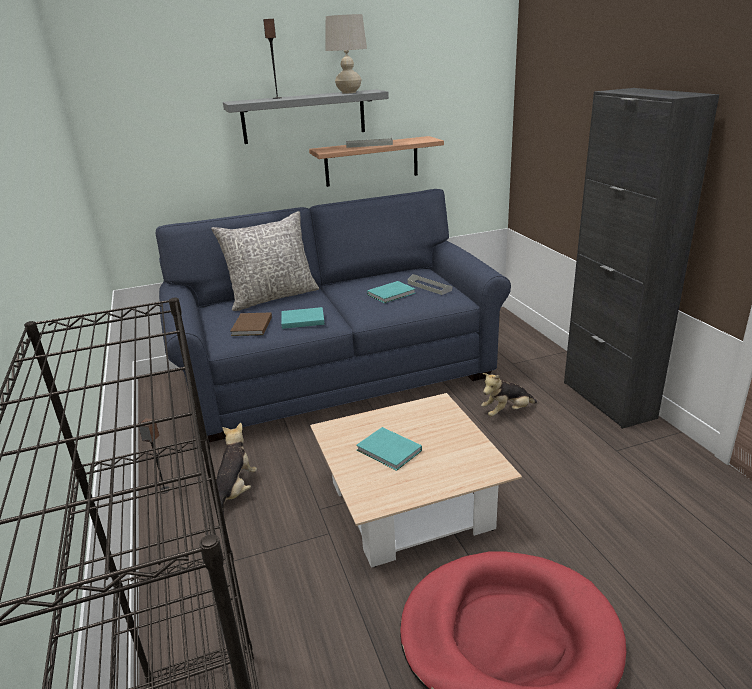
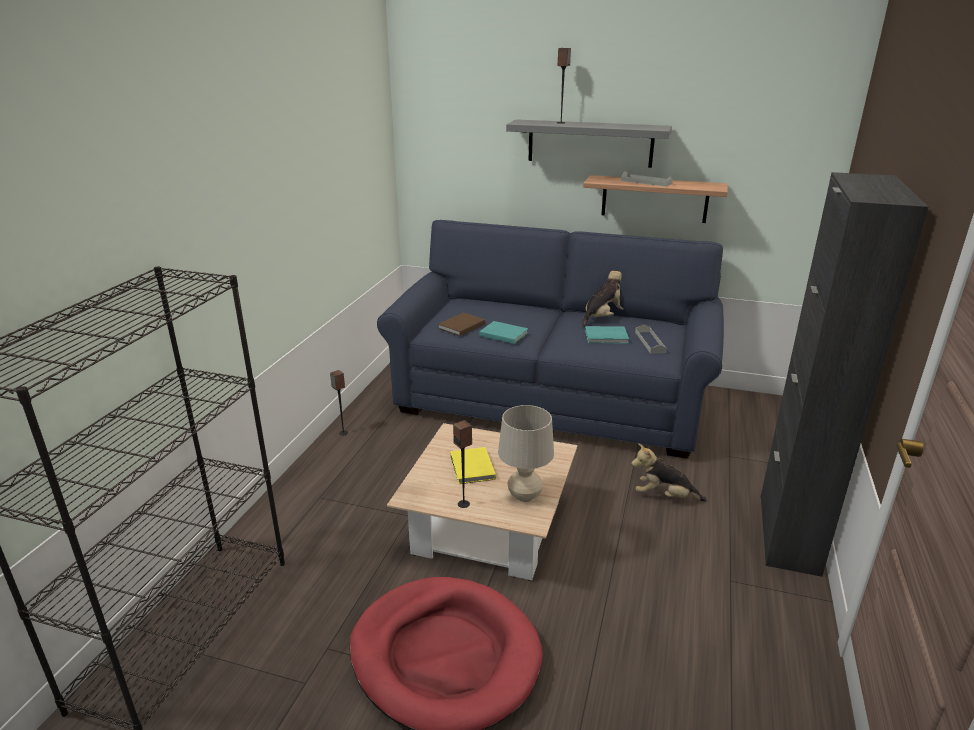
camera: 35 degrees right, 0 degrees up
(235, 491) = (383, 455): plush toy -> plush toy (602, 318)
(272, 297) = (508, 307): grey pillow -> none
(348, 92) = (632, 126): beige table lamp -> beige table lamp (524, 496)
(389, 451) = (471, 468): turquoise book -> yellow book
(424, 485) = (464, 504): none -> speaker

